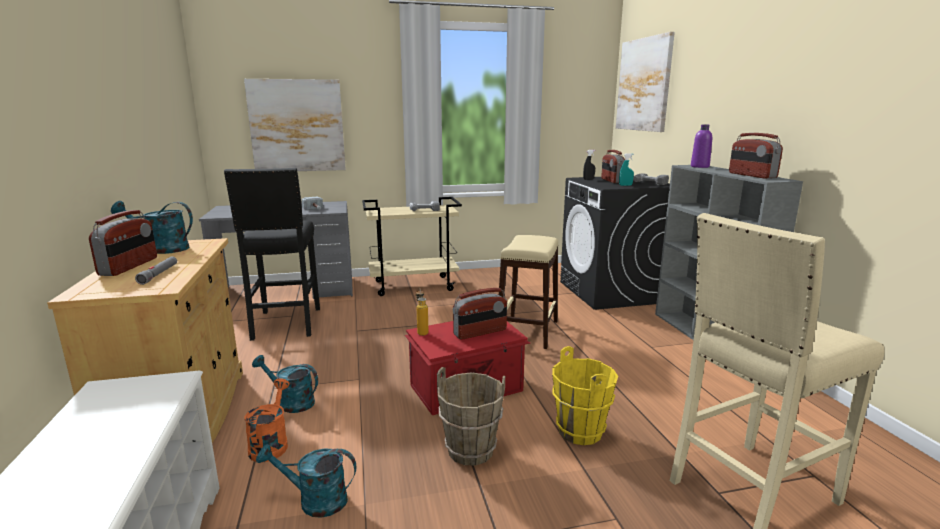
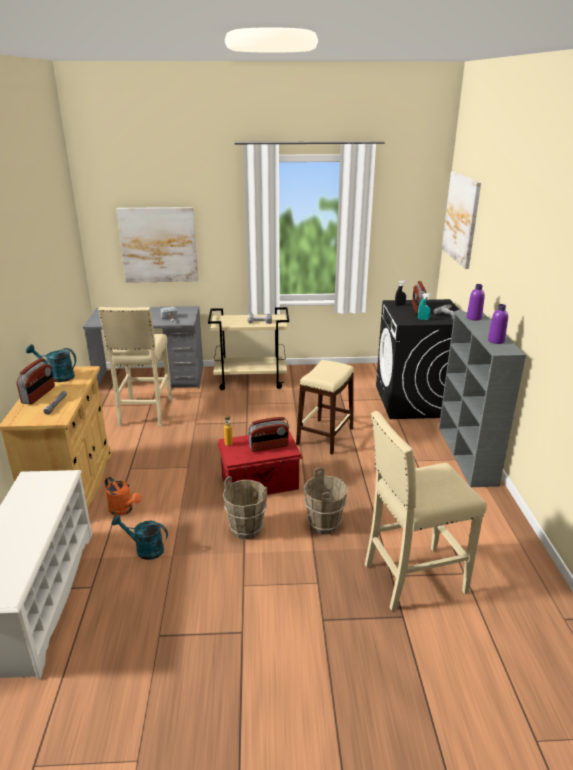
camera: 10 degrees right, 10 degrees up
(271, 444) = (124, 510): orange watering can -> orange watering can turned 120 degrees clockwise
(286, 324) = (145, 413): black stool -> beige stool
(291, 402) = (140, 481): turquoise watering can -> none
(580, 431) = (324, 524): yellow bucket -> brown bucket
(751, 175) = (496, 341): radio -> purple bottle

